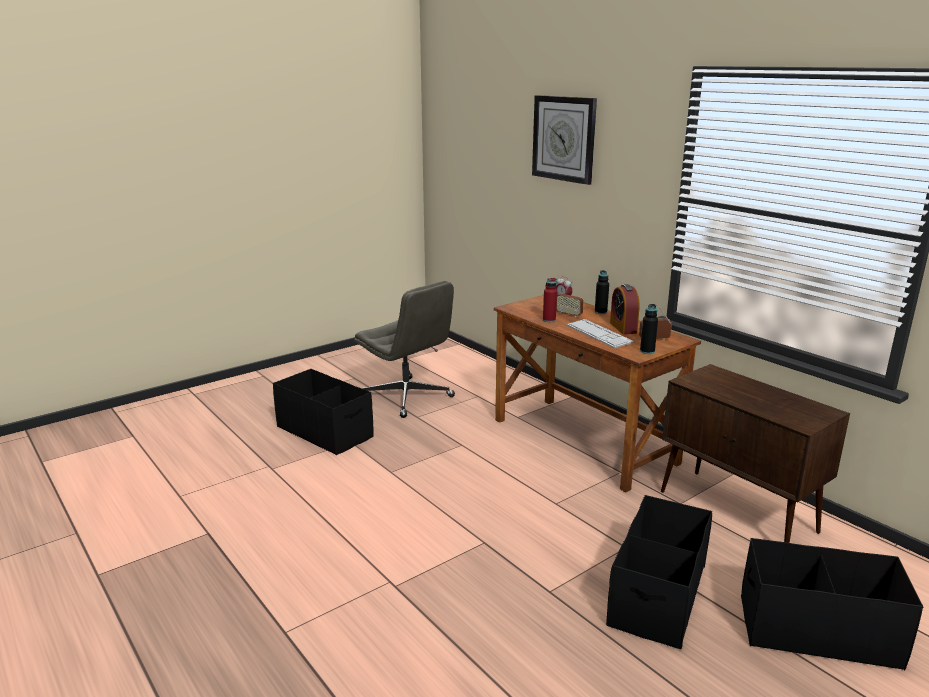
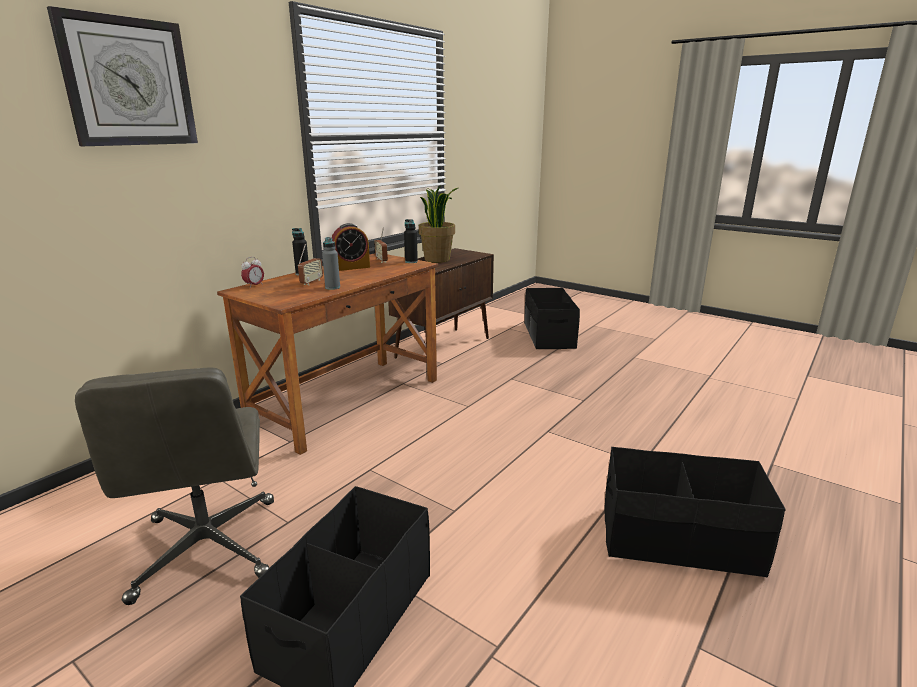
camera: 105 degrees left, 0 degrees up
(407, 397) = (208, 549): grey office chair -> grey office chair turned 135 degrees clockwise
(549, 320) = (332, 287): red bottle -> grey bottle
(599, 334) = (373, 272): keyboard -> none
(657, 595) = (555, 369): black storage box -> black storage box (679, 540)
(756, 393) = (437, 259): none -> potted plant

